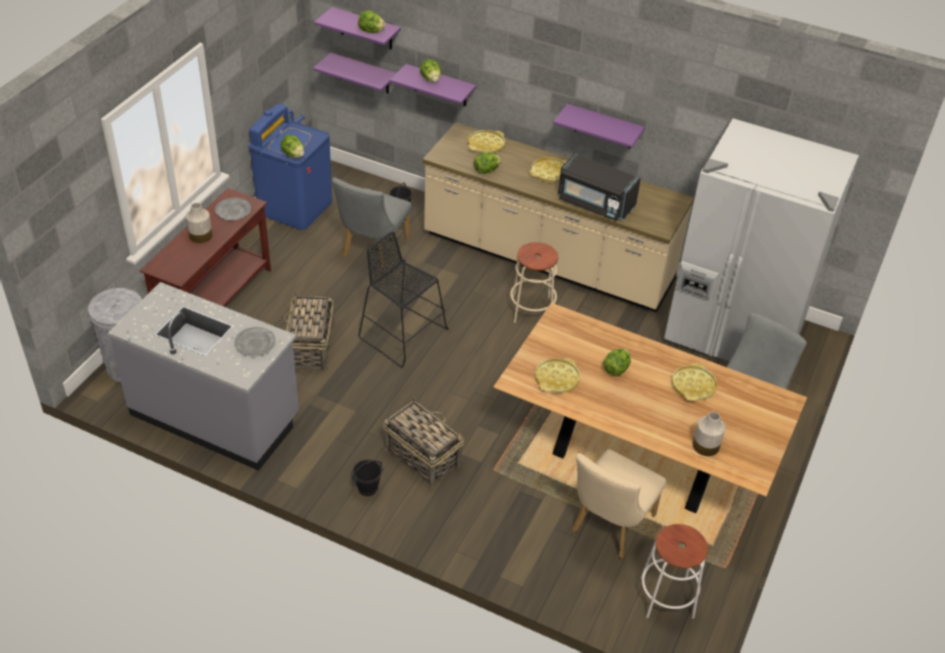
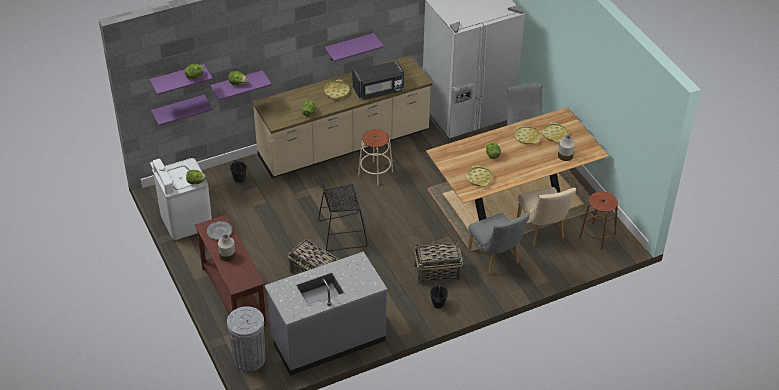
camera: 50 degrees left, 0 degrees up
(255, 344) = (355, 270): grey plate -> none
(295, 207) = (185, 221): blue washing machine -> white washing machine
(372, 251) = (261, 209): grey chair -> grey chair (495, 259)
(486, 145) = (286, 101): yellow tray -> yellow tray (555, 134)
(667, 597) = (597, 236): white stool -> brown stool

